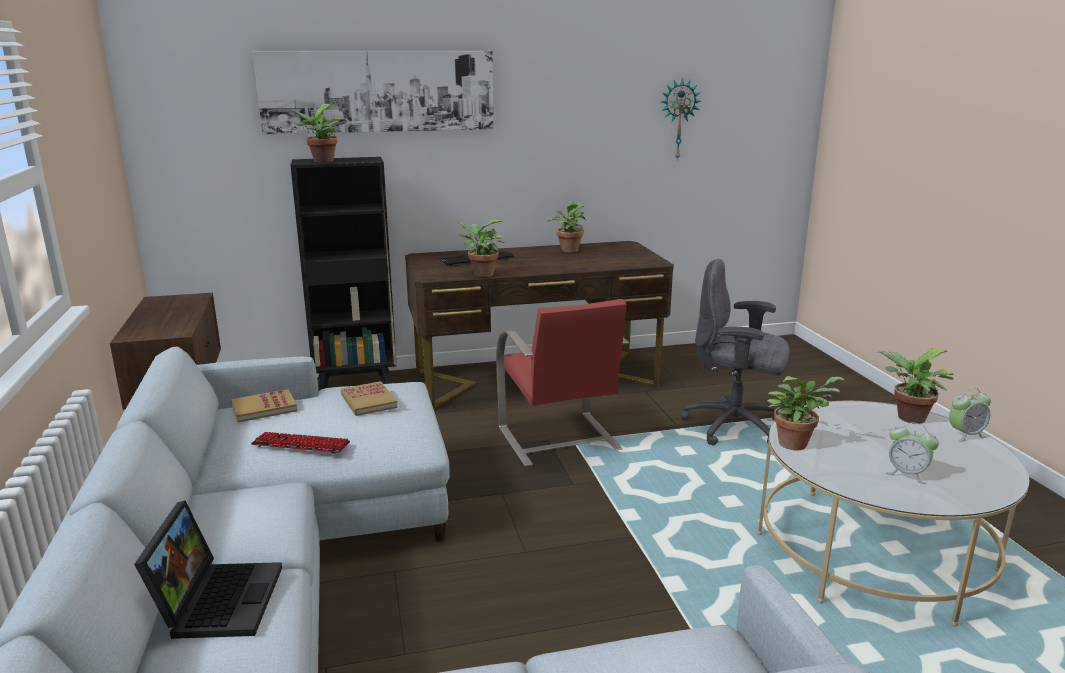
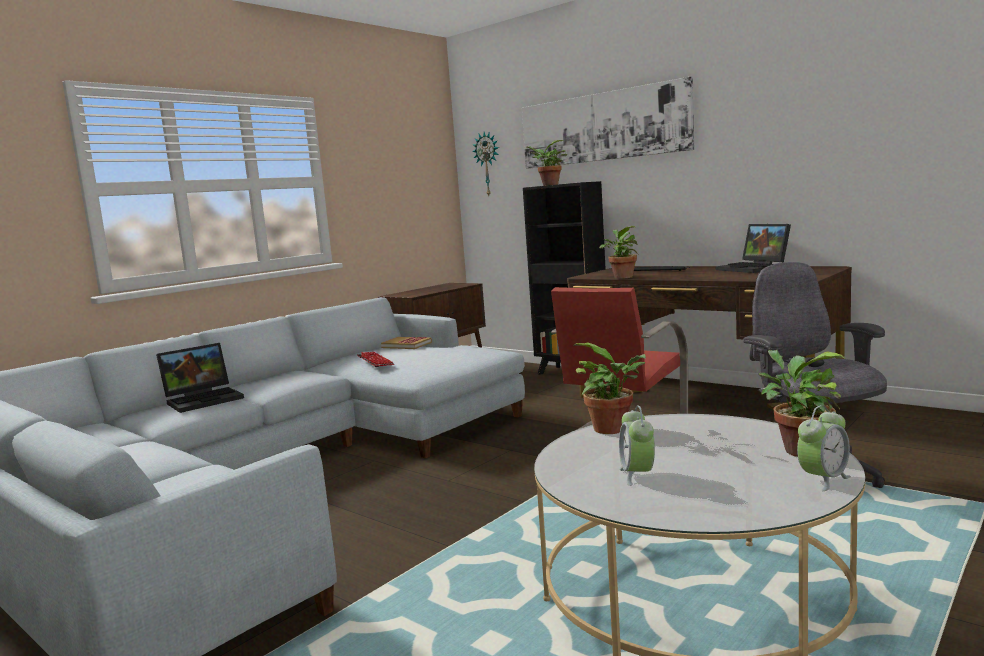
camera: 55 degrees right, 10 degrees down
(368, 401) = (456, 352): book -> none
(568, 249) = (755, 268): potted plant -> laptop
(678, 119) = (912, 119): wall clock -> wall clock (488, 164)
(965, 435) = (823, 480): alarm clock -> alarm clock turned 75 degrees counterclockwise

